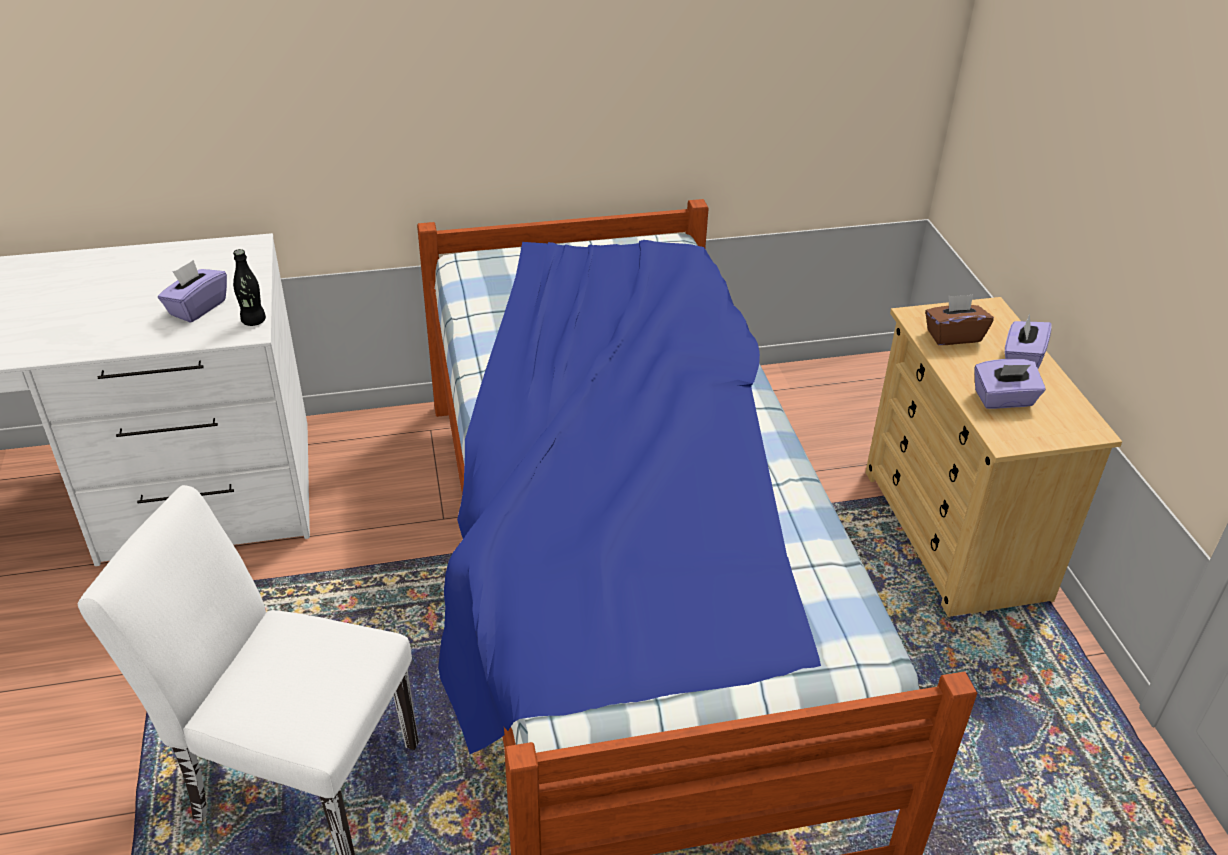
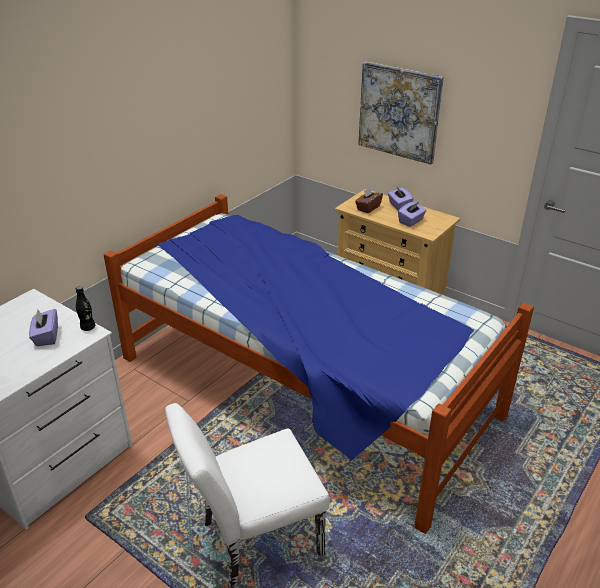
camera: 40 degrees left, 5 degrees down
(1095, 157) = (399, 112): none -> picture

